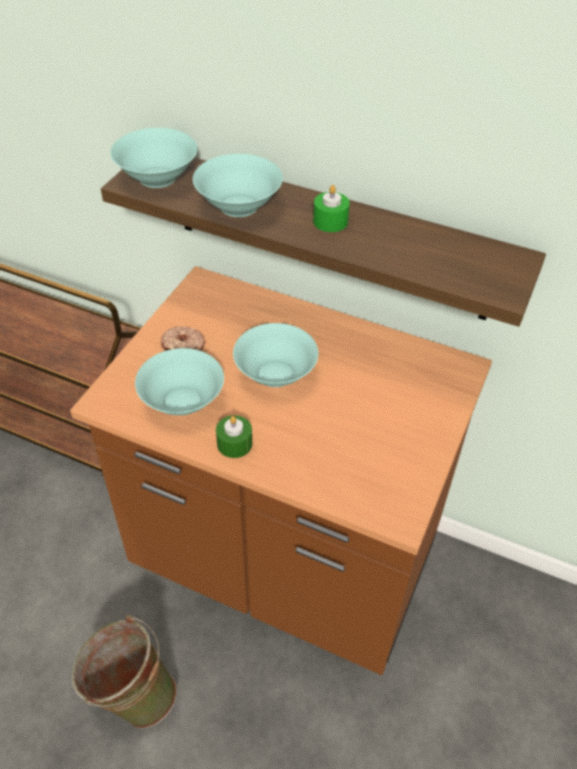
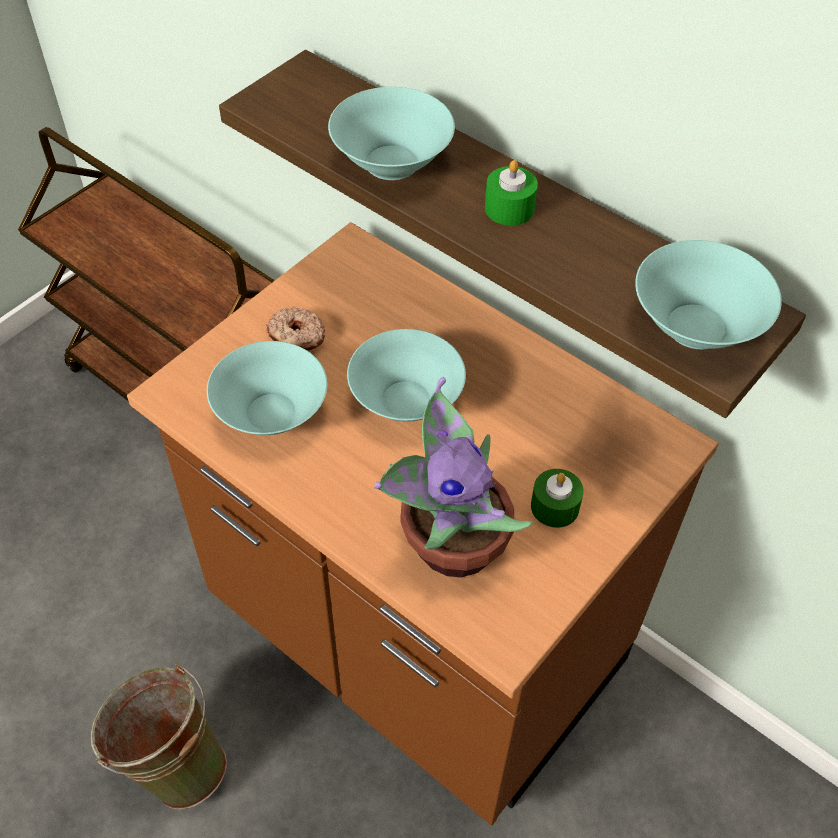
camera: 15 degrees right, 5 degrees up
(157, 178) = (298, 102): turquoise bowl -> turquoise bowl (696, 327)
(234, 443) = (319, 488): green candle -> green candle (555, 506)
(339, 460) = (450, 543): none -> potted plant

